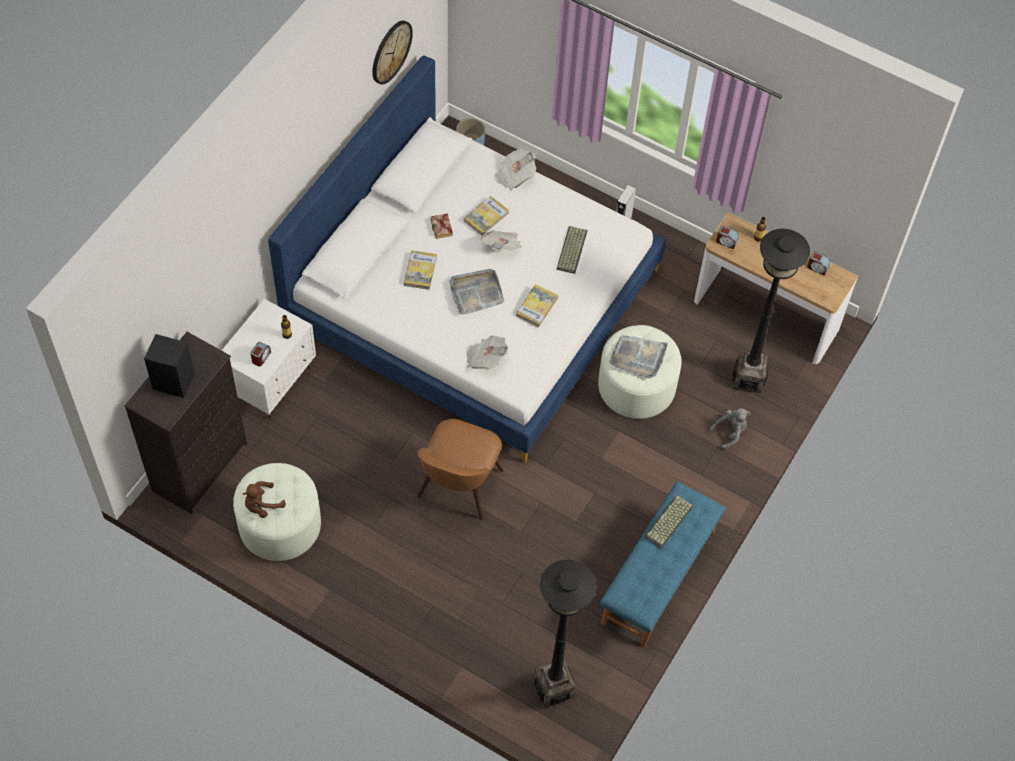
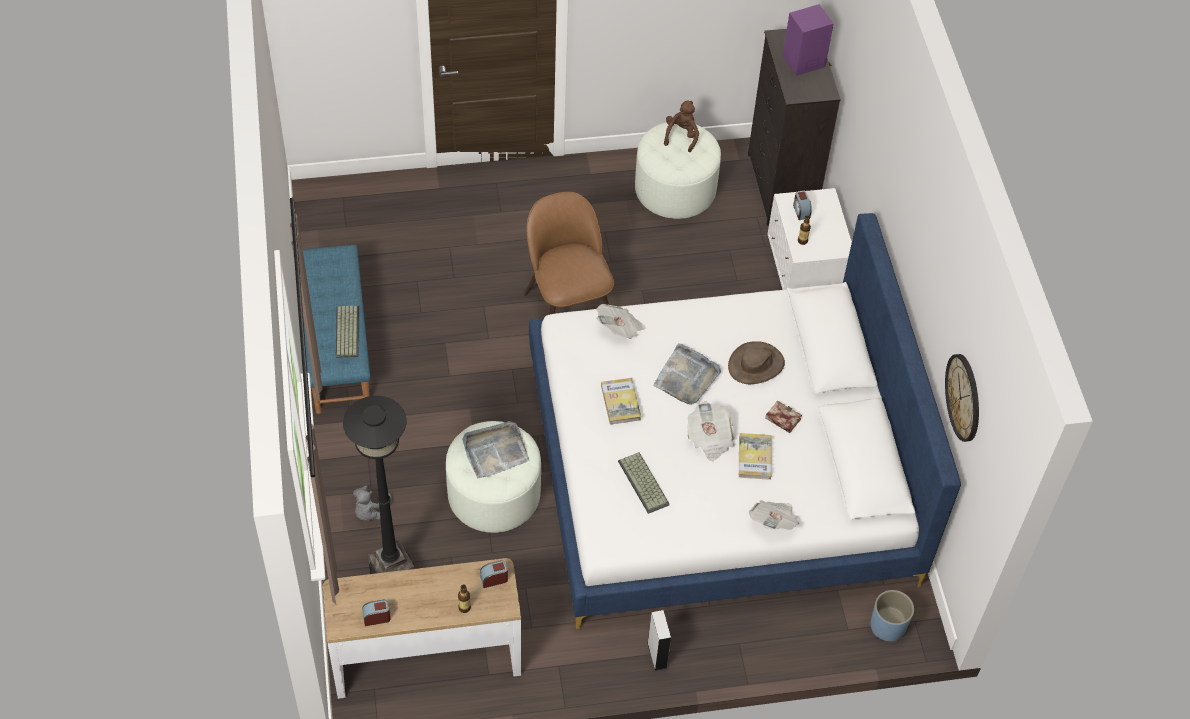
camera: 140 degrees right, 5 degrees down
(174, 381) = (802, 62): black speaker -> purple speaker
(420, 271) = (756, 365): book -> brown hat
(553, 688) = (355, 217): black floor lamp -> none

